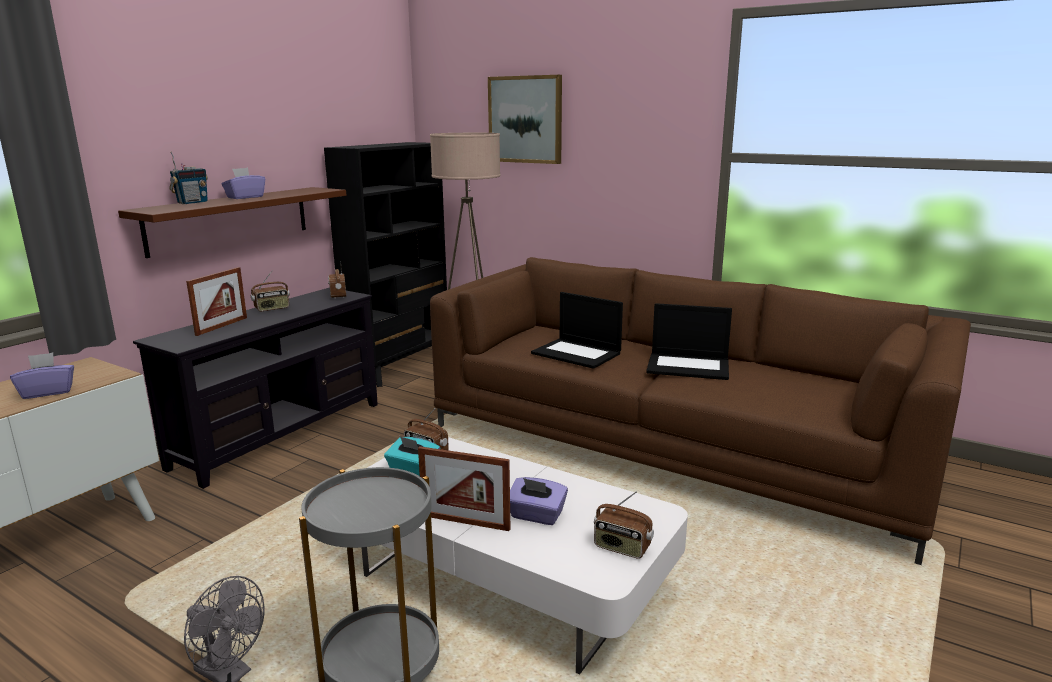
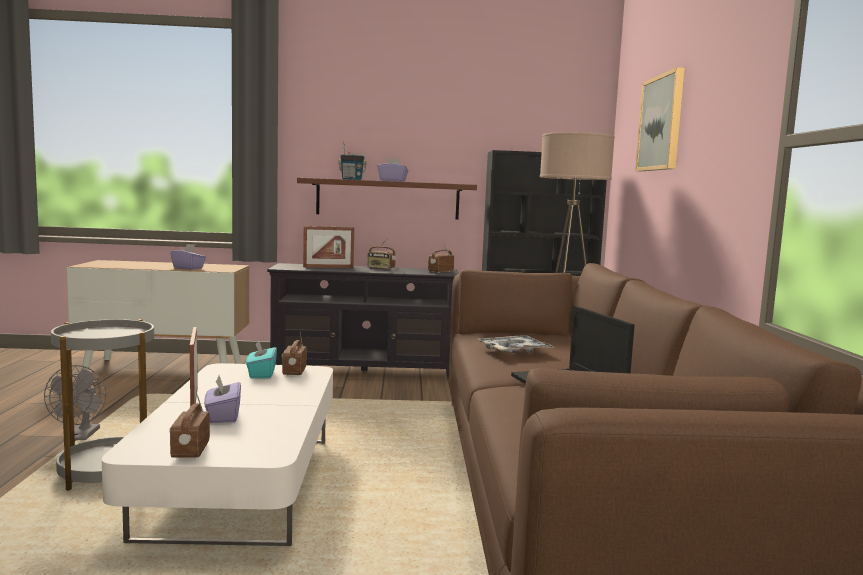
camera: 55 degrees right, 10 degrees down
(577, 353) = (514, 351): laptop -> tray

